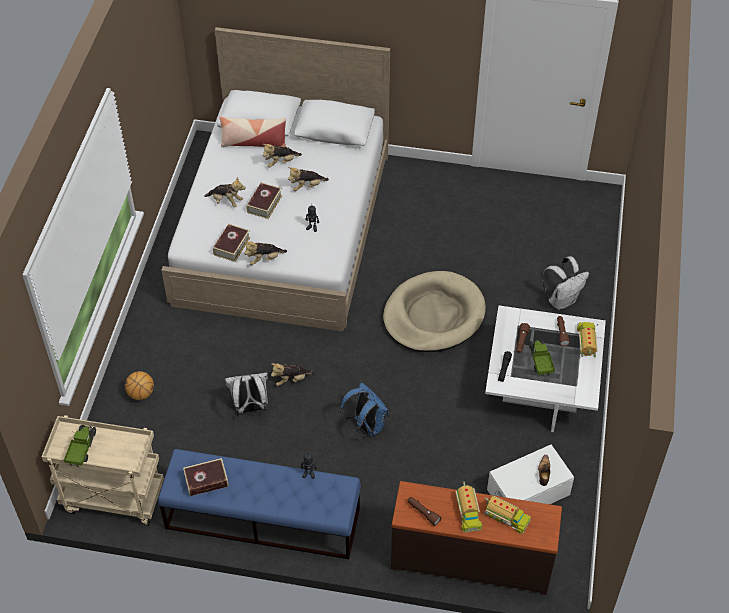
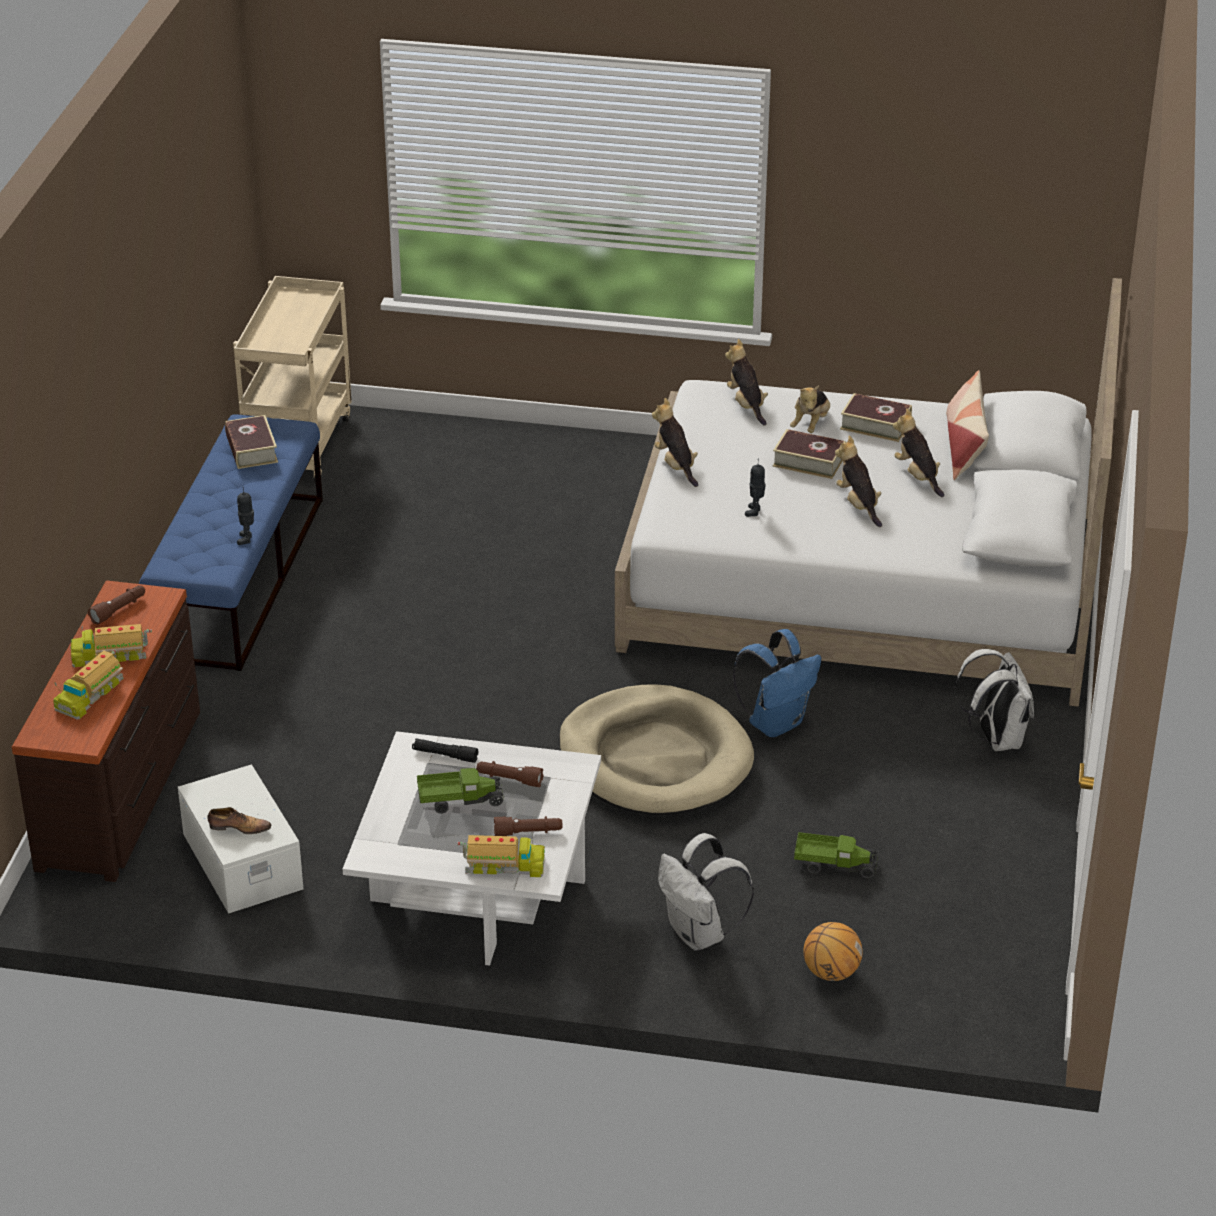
camera: 90 degrees right, 15 degrees down
(81, 449) = (289, 311): toy truck -> toy truck (834, 865)
(141, 394) = (489, 457): basketball -> basketball (831, 972)
(232, 246) = (705, 433): book -> book (875, 425)
(250, 408) = (453, 559): white backpack -> white backpack (996, 739)
(291, 380) = (509, 598): plush toy -> plush toy (746, 405)
(366, 425) = (406, 678): blue backpack -> blue backpack (776, 722)

